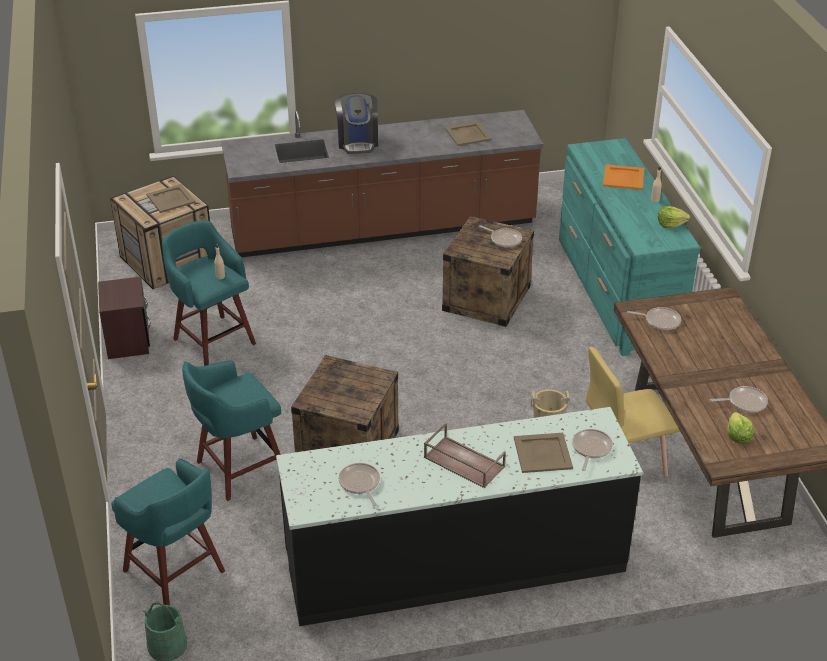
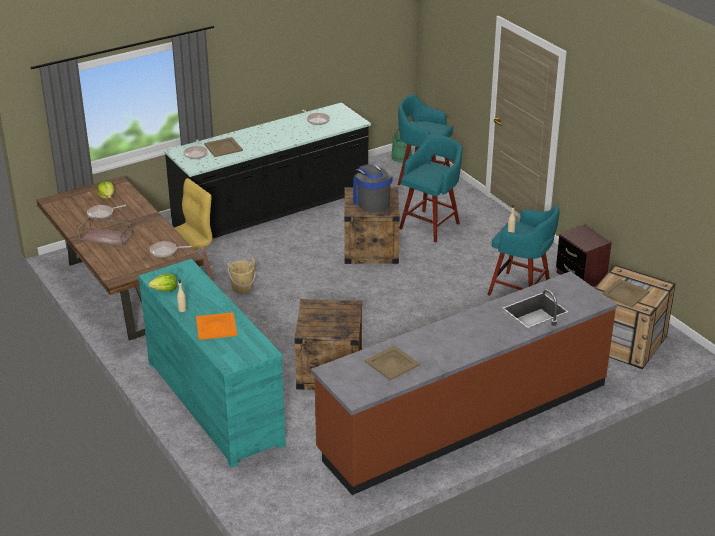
camera: 160 degrees right, 5 degrees down
(358, 142) = (492, 330): coffee machine -> coffee machine (371, 202)
(463, 462) = (266, 136): brown tray -> brown tray (107, 237)
(504, 239) = (316, 323): frying pan -> none

